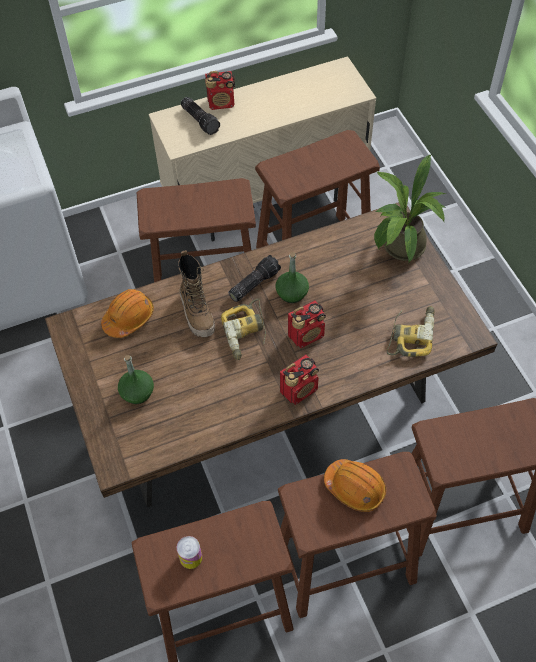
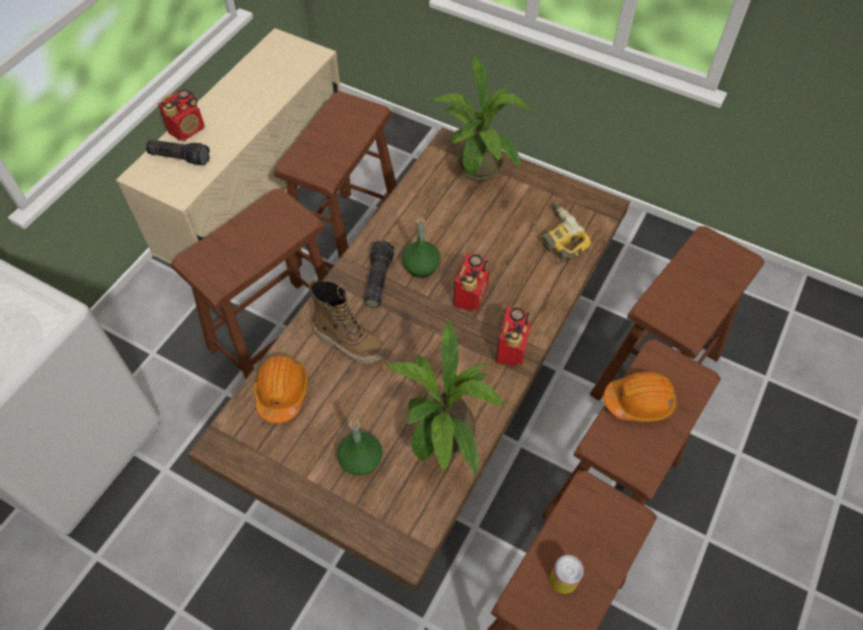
camera: 40 degrees left, 0 degrees up
(199, 416) = (443, 439): none -> potted plant
(246, 333) = (413, 330): power drill -> none

